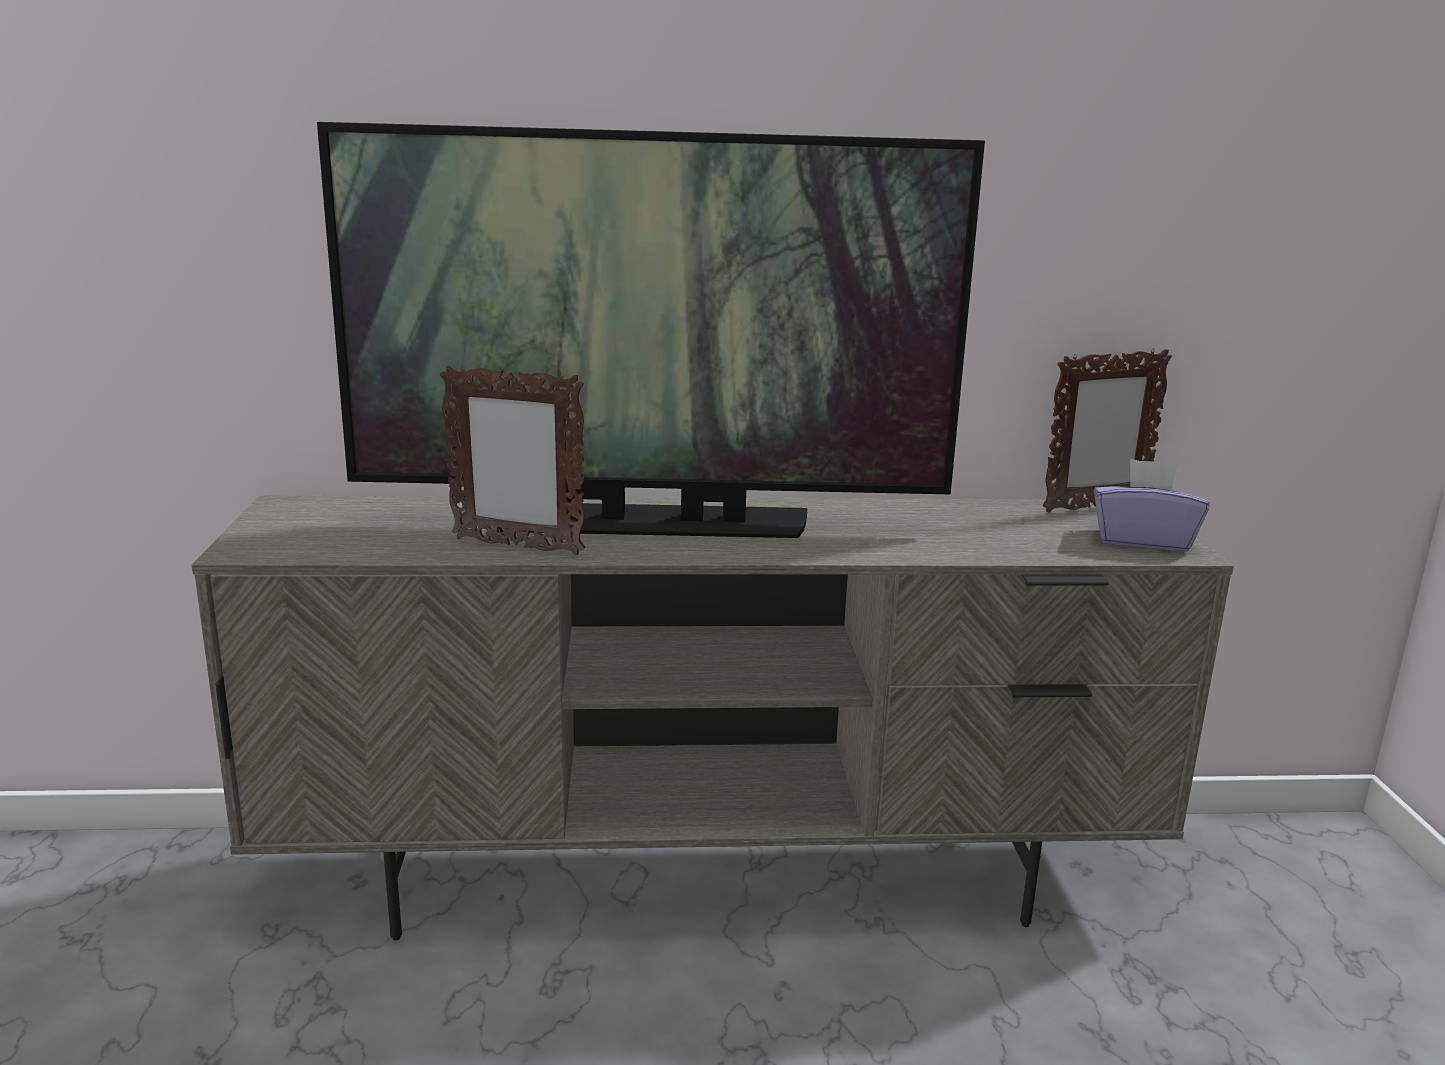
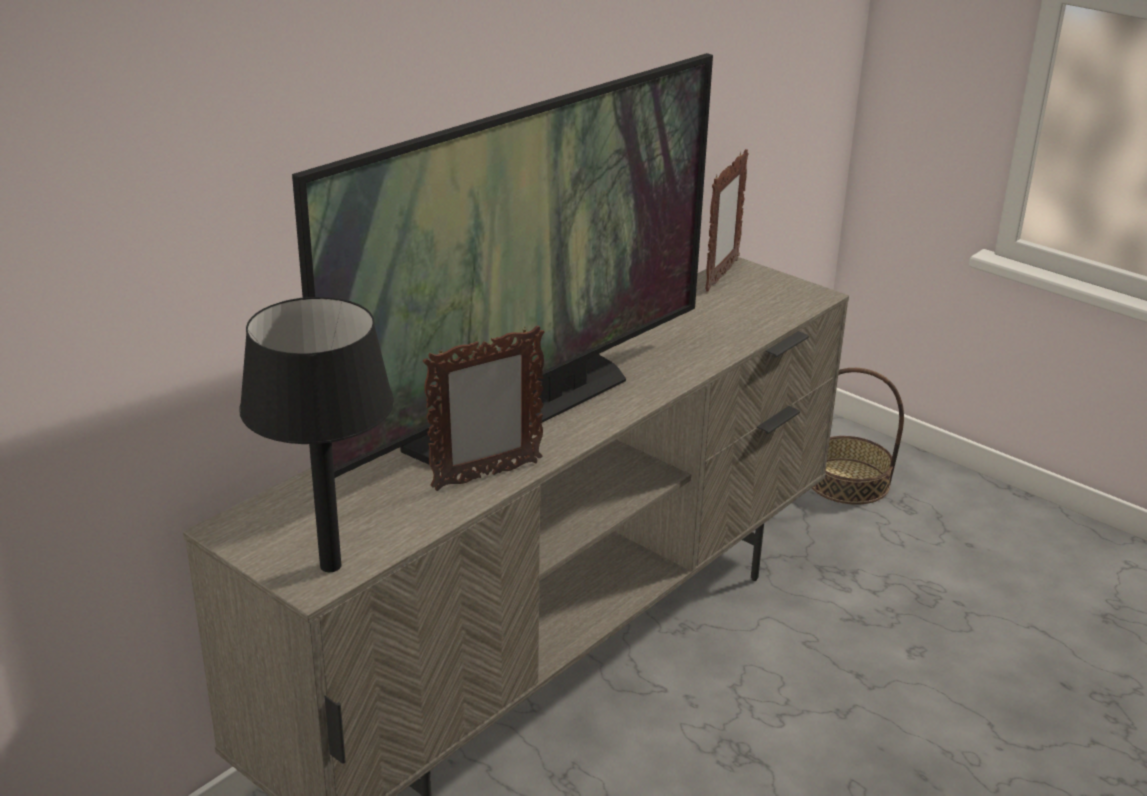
camera: 45 degrees left, 10 degrees up
(277, 547) = (331, 566): none -> black table lamp
(1142, 540) = (785, 294): purple tissue box -> none
(1299, 896) = (848, 481): none -> basket

